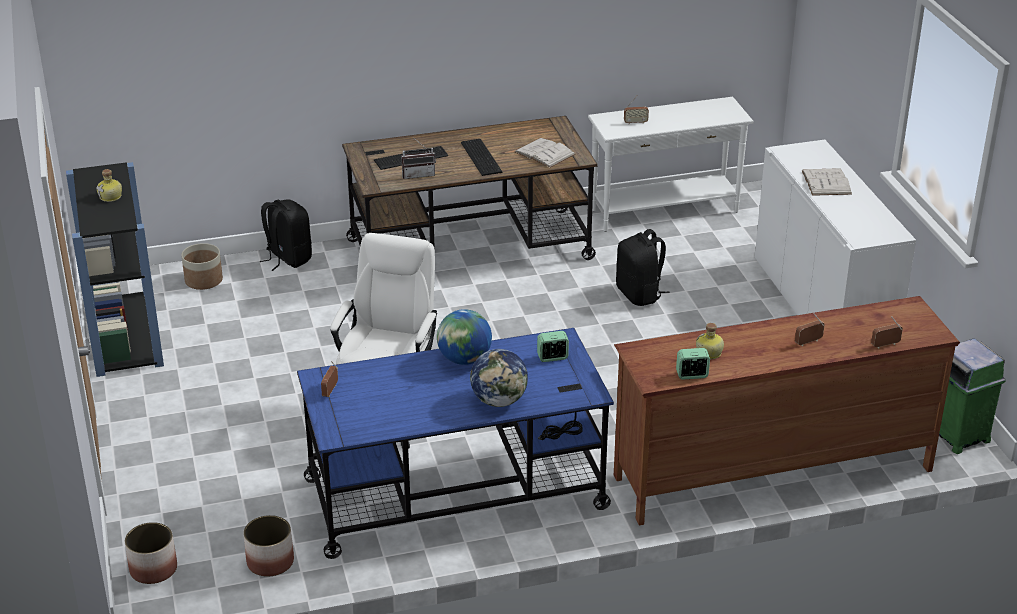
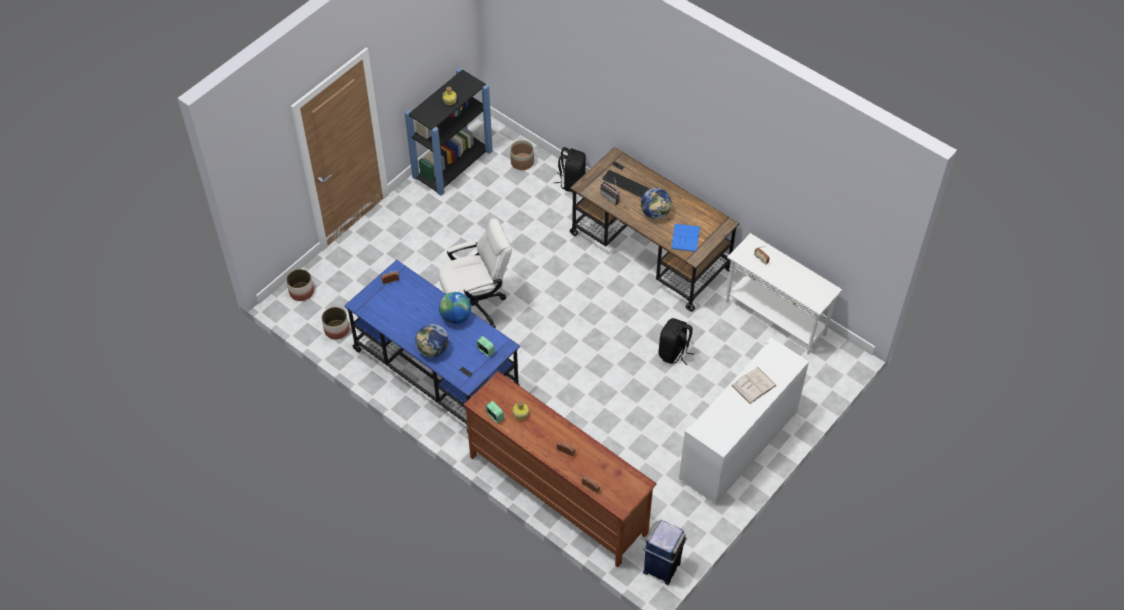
camera: 55 degrees right, 20 degrees up
(482, 157) = (655, 213): keyboard -> globe
(544, 153) = (685, 238): white book -> blue book
(958, 435) = (662, 567): green trash can -> blue trash can

